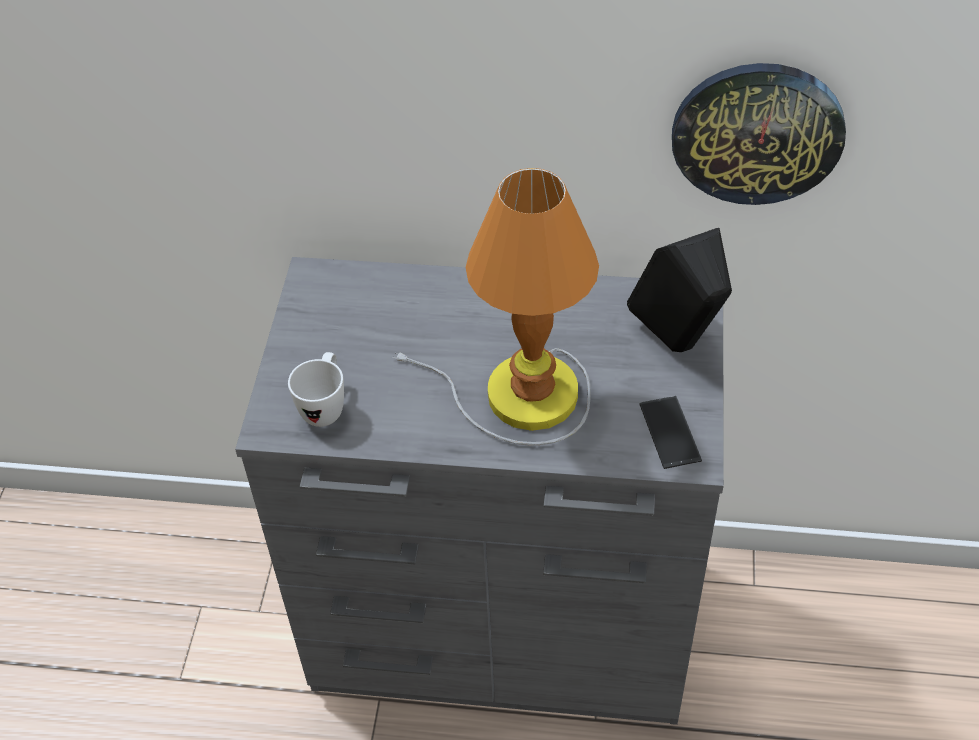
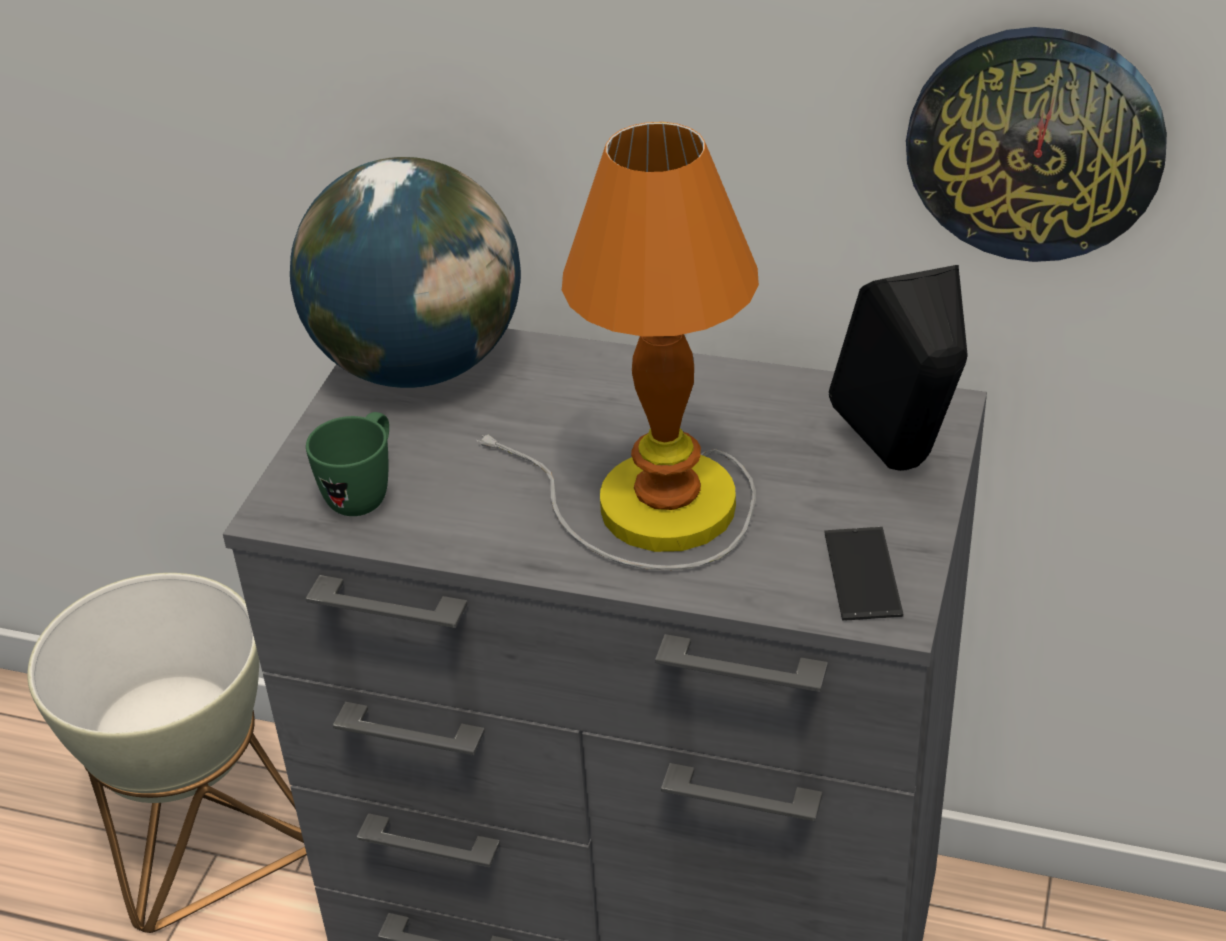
camera: 10 degrees right, 10 degrees down
(193, 609) = (204, 856): none -> planter
(325, 406) = (364, 493): white mug -> green mug
(335, 299) = (417, 365): none -> globe

